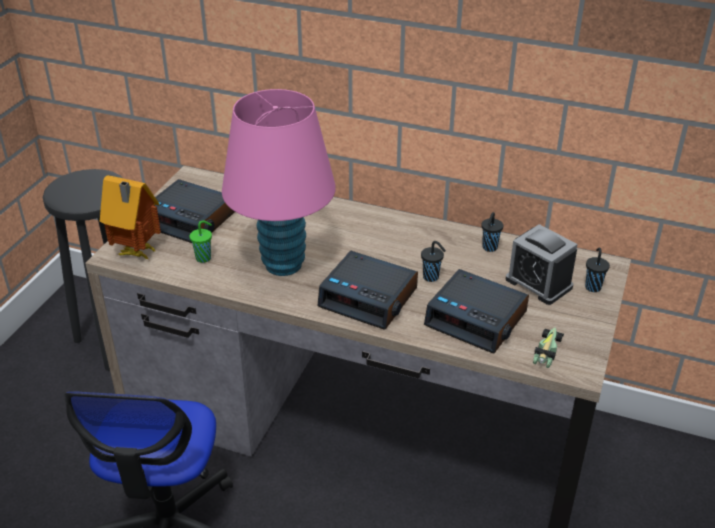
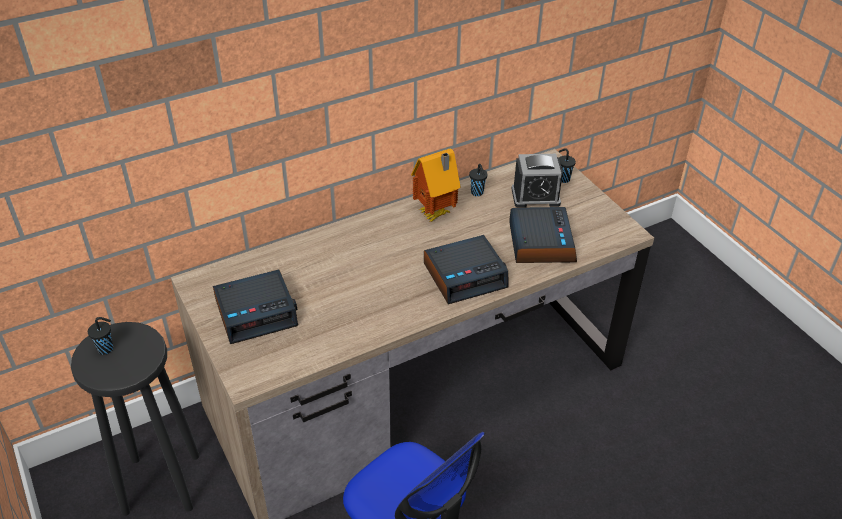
camera: 50 degrees left, 5 degrees up
(136, 254) = (262, 367): toy house -> toy house (436, 215)
(204, 258) = (317, 331): green cup -> none
(283, 264) = (378, 294): pink table lamp -> none
(432, 277) = (477, 235): black cup -> black cup (106, 348)
(477, 319) = (540, 242): alarm clock -> alarm clock turned 75 degrees counterclockwise
(547, 350) = (598, 233): toy car -> none

